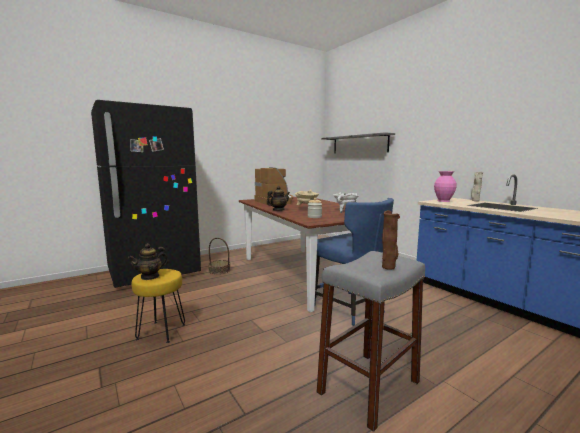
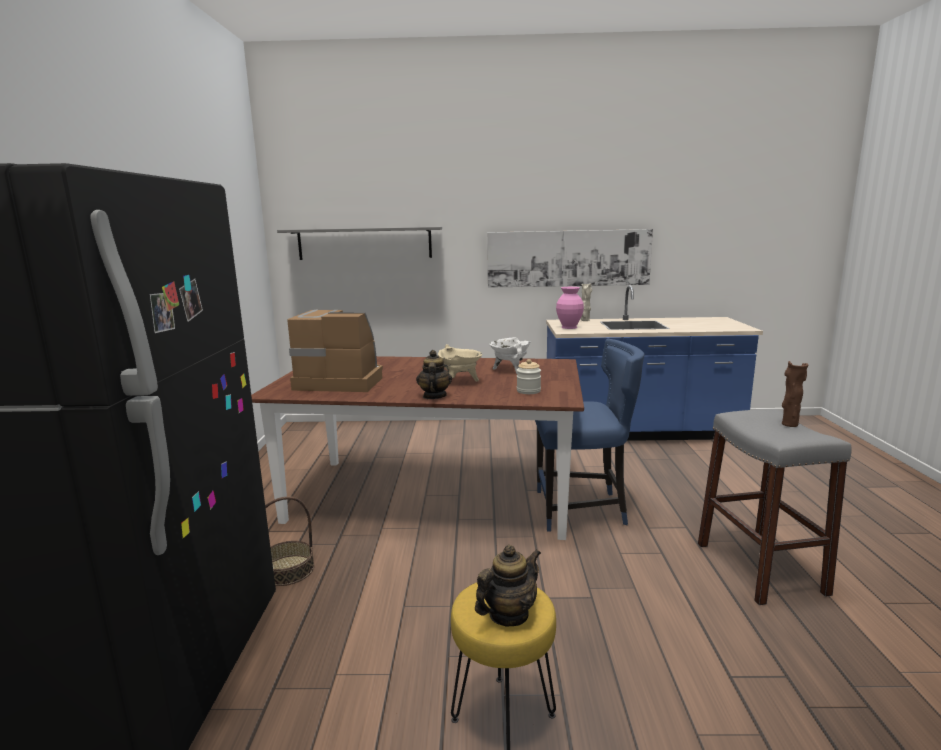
camera: 55 degrees left, 5 degrees up
(150, 276) = (508, 615): teapot -> teapot turned 120 degrees counterclockwise
(473, 152) = (568, 258): none -> picture

